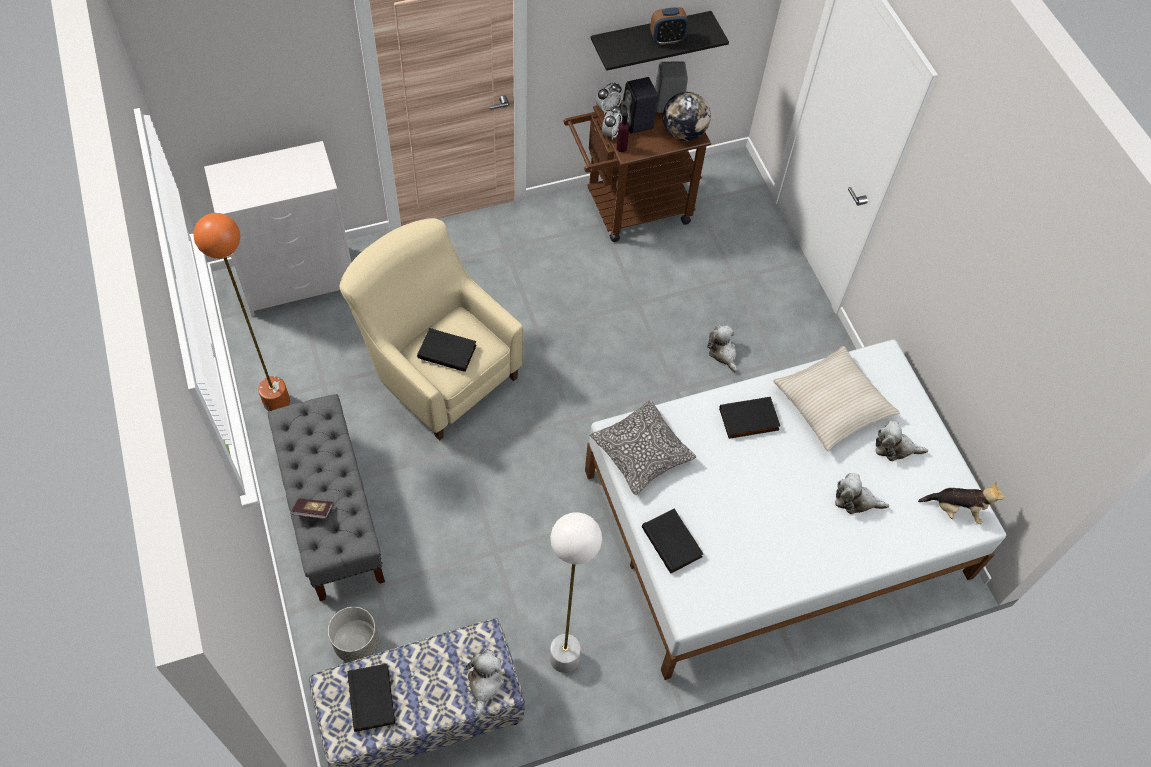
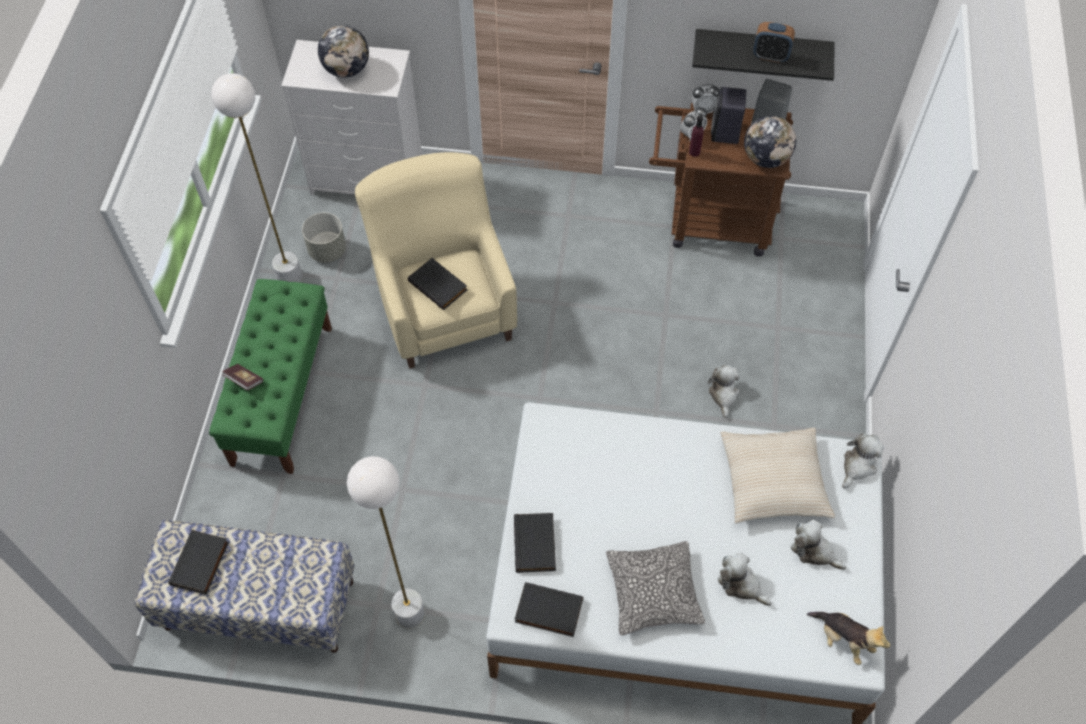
camera: 30 degrees right, 0 degrees up
(272, 179) = (347, 70): none -> globe
(276, 401) = (290, 277): orange floor lamp -> white floor lamp
(332, 513) = (282, 394): grey bench -> green bench
(357, 643) = (239, 517): grey planter -> grey planter (327, 251)
(484, 683) = (301, 595): plush toy -> plush toy (858, 466)
(641, 452) = (555, 448): pillow -> pillow (653, 592)
(748, 420) = (678, 462): black book -> black book (548, 612)

